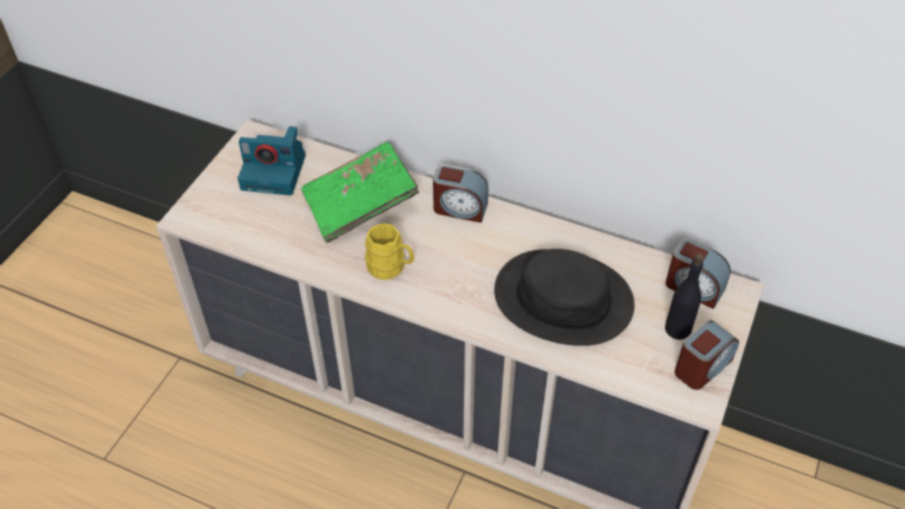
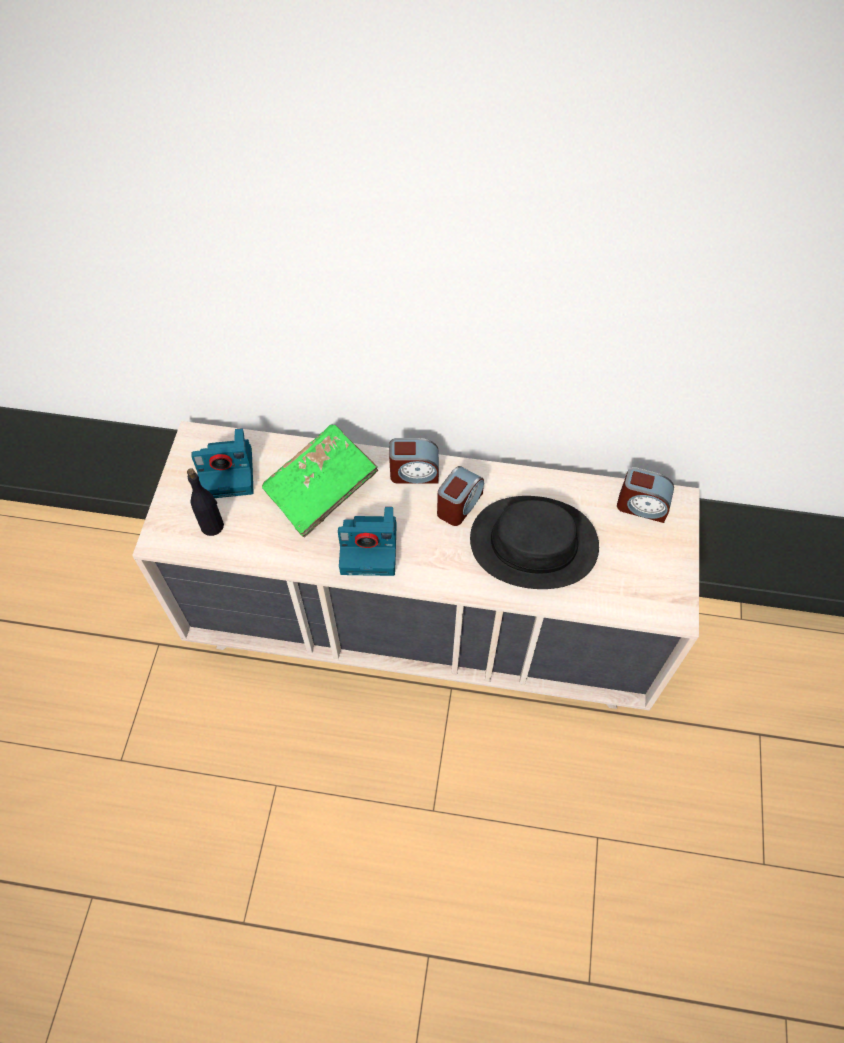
camera: 15 degrees left, 10 degrees up
(391, 267) = (370, 548): yellow mug -> camera
(678, 329) = (639, 549): black bottle -> black bottle (212, 525)
(702, 366) = (669, 581): alarm clock -> alarm clock (459, 504)

